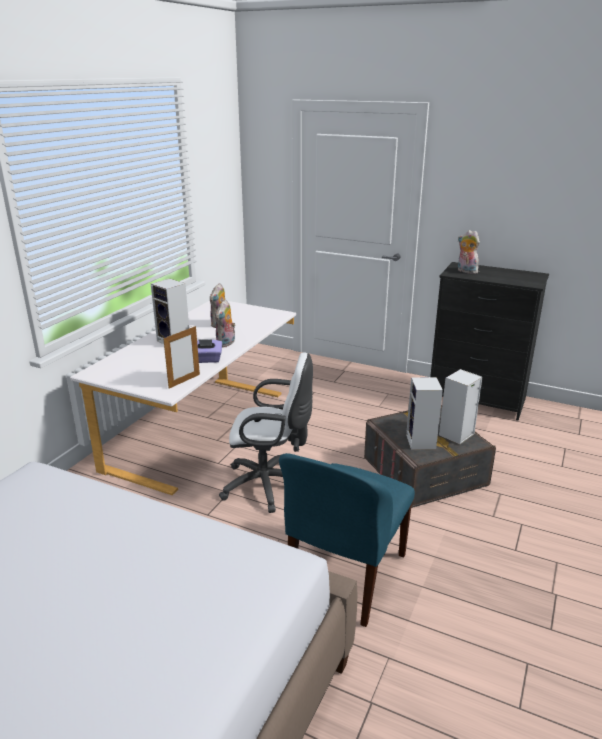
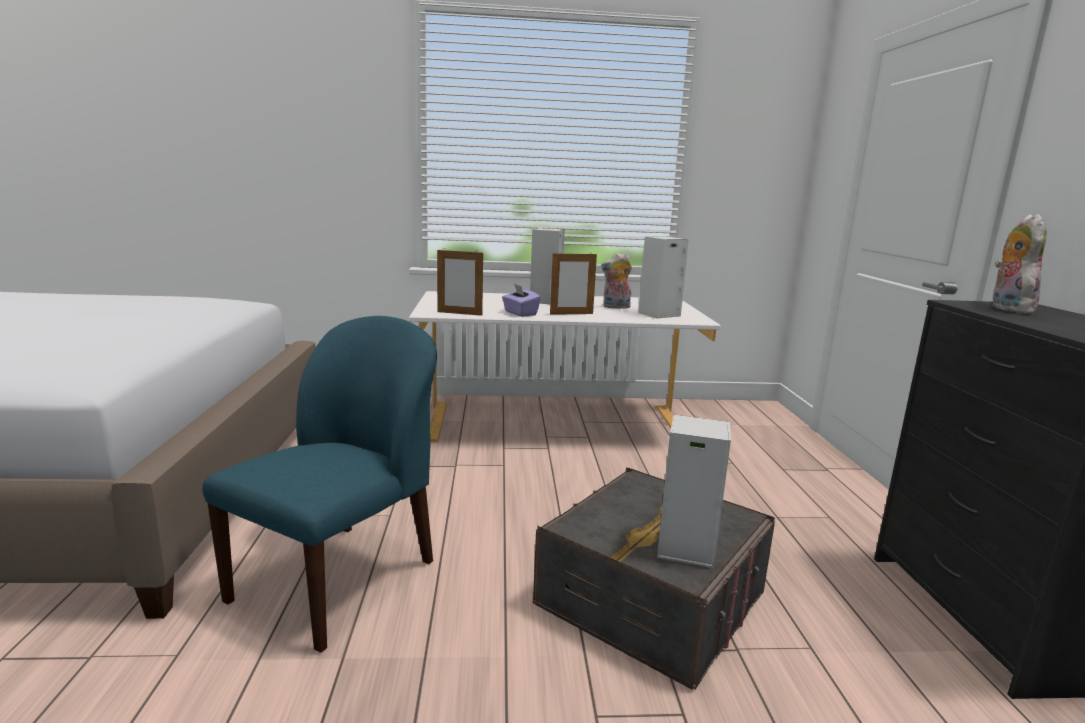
camera: 60 degrees right, 10 degrees down
(226, 344) = (571, 314): plush toy -> picture frame
(270, 486) = (488, 485): white office chair -> none
(345, 576) = (338, 579): blue chair -> blue chair turned 120 degrees clockwise
(421, 442) = (617, 520): speaker -> speaker (658, 314)

